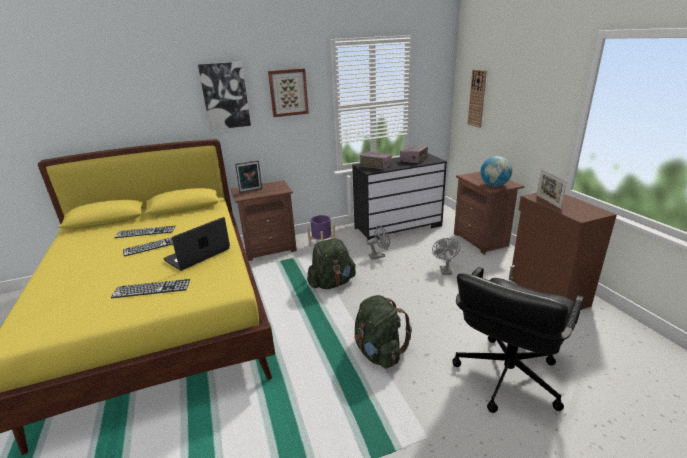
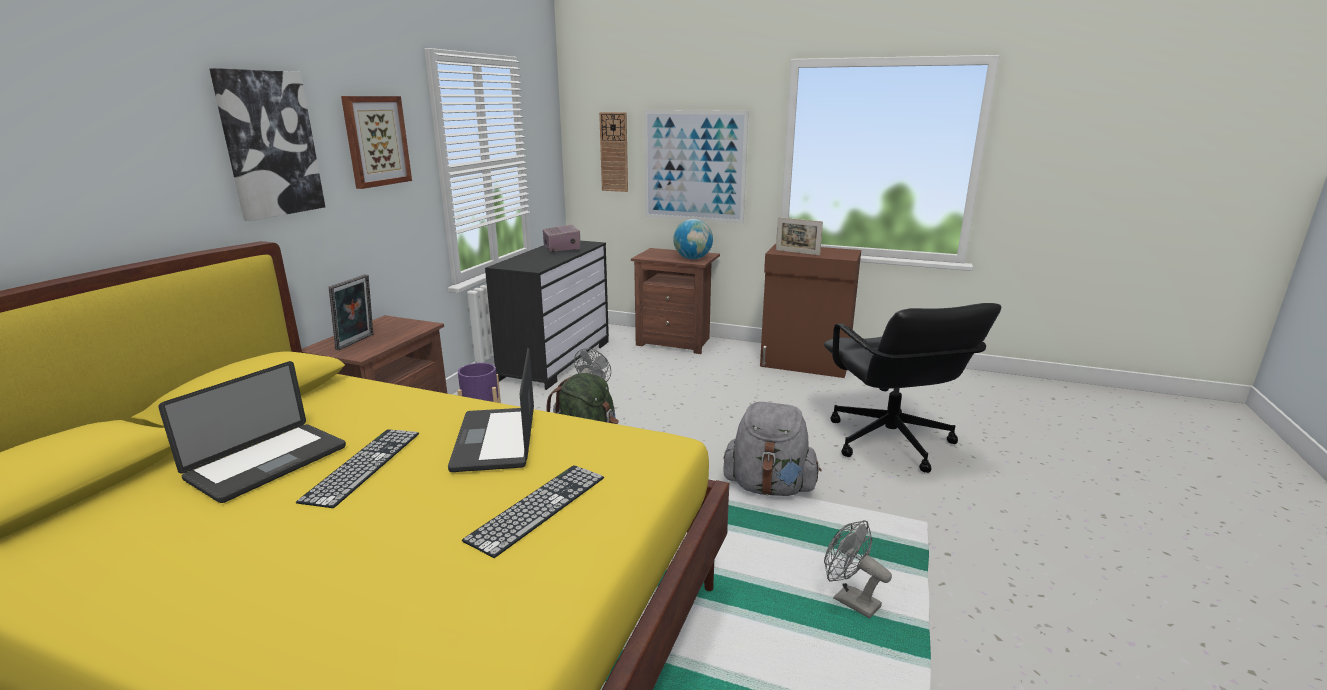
camera: 50 degrees left, 5 degrees down
(146, 232) = (268, 463): keyboard -> laptop
(376, 166) = (528, 263): radio -> none
(379, 353) = (769, 487): green backpack -> grey backpack
(444, 269) = (688, 382): grey fan -> grey fan (849, 600)
(519, 116) = (694, 166): none -> picture

